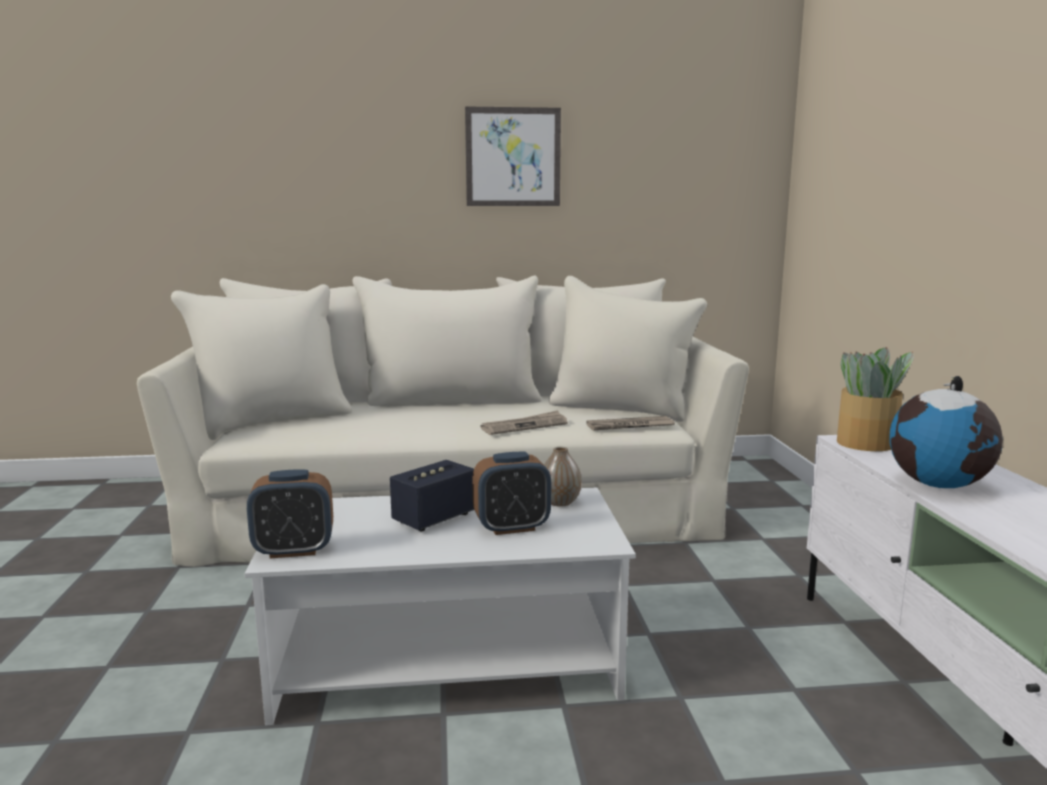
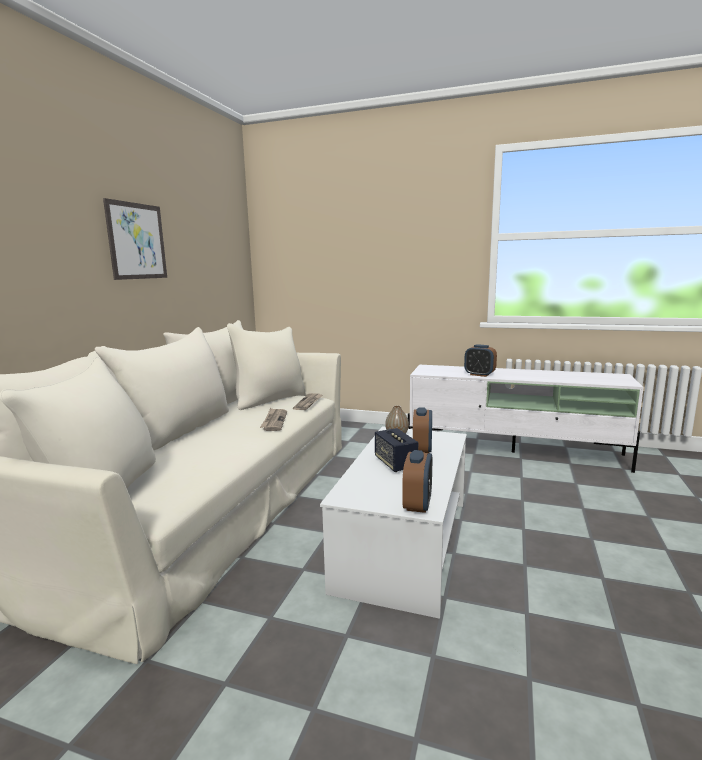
camera: 65 degrees left, 0 degrees up
(868, 443) = (427, 371): potted plant -> none
(939, 485) = (479, 374): globe -> alarm clock

